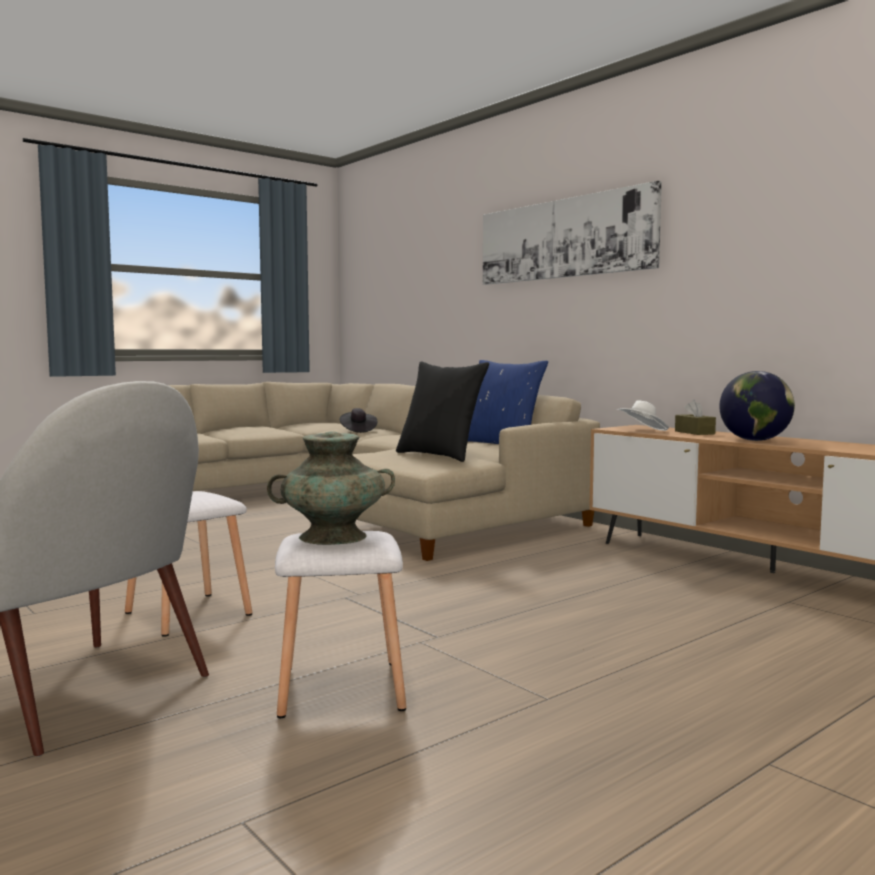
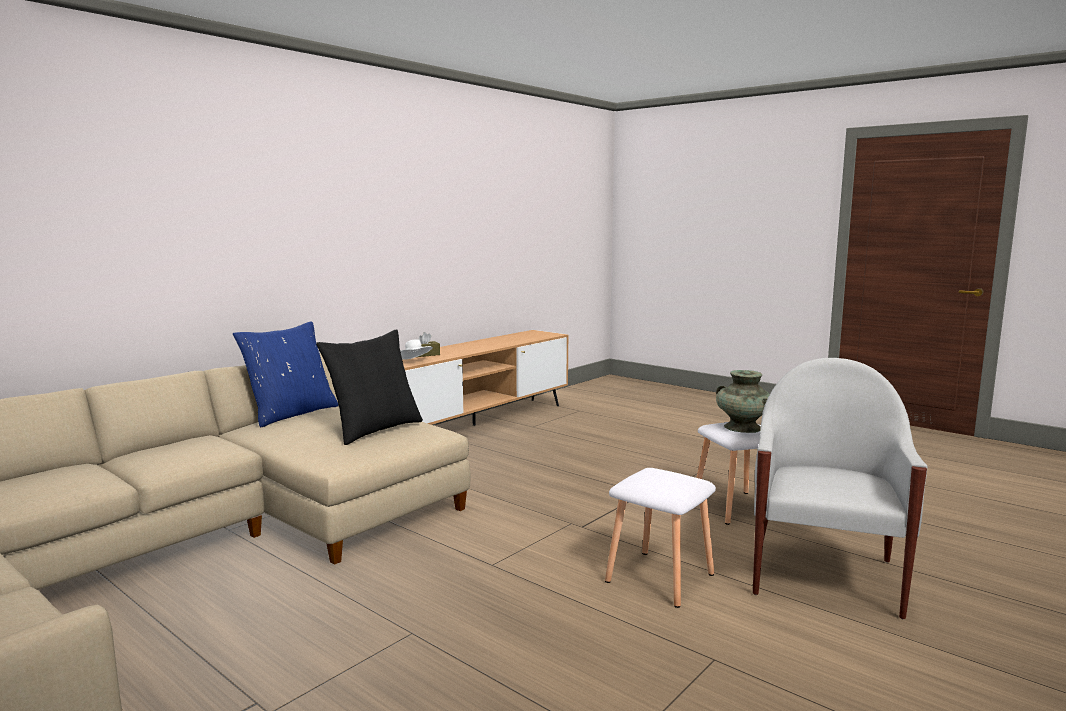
camera: 100 degrees left, 5 degrees up
(358, 430) = (68, 481): black hat -> none
(564, 238) = (259, 196): picture -> none
(755, 440) = (472, 349): globe -> none

